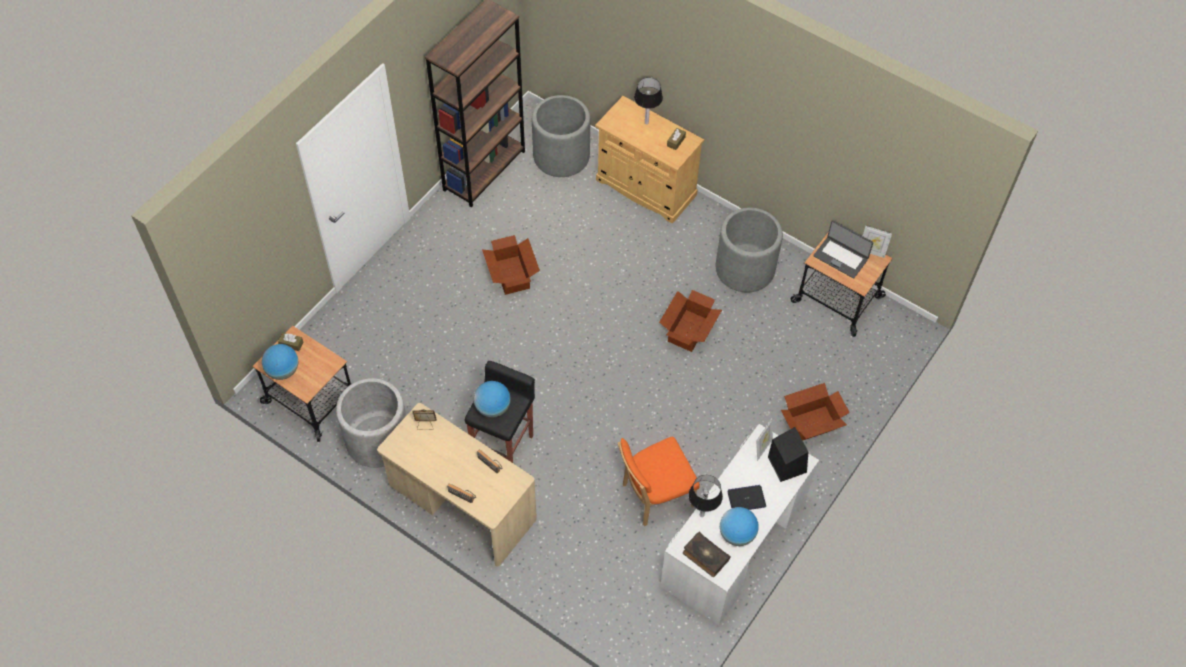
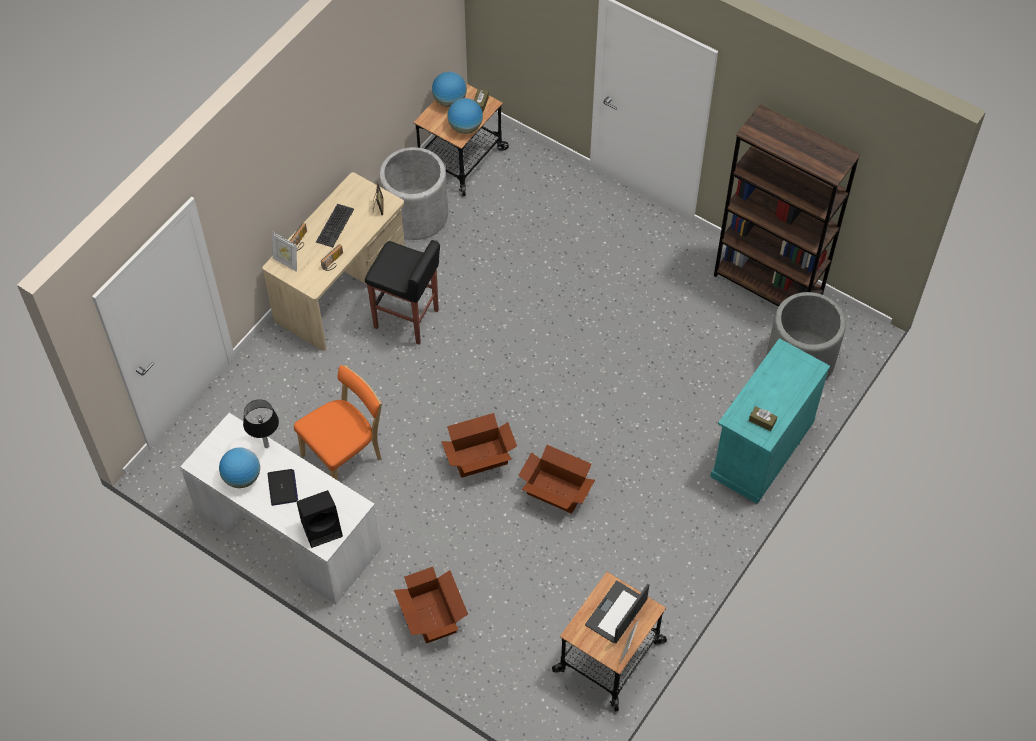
camera: 90 degrees right, 0 degrees up
(445, 463) = (334, 225): none -> keyboard
(493, 408) = (398, 262): globe -> globe (465, 127)
(511, 275) = (622, 317): cardboard box -> cardboard box (479, 457)
(646, 122) = (788, 390): table lamp -> none
(646, 188) = (762, 448): beige cabinet -> turquoise cabinet
(654, 496) = (345, 455): orange chair -> orange chair turned 75 degrees clockwise
(705, 556) = (219, 448): book -> none
(744, 268) = (648, 554): grey planter -> none
(762, 448) = (343, 505): picture frame -> picture frame (286, 262)

